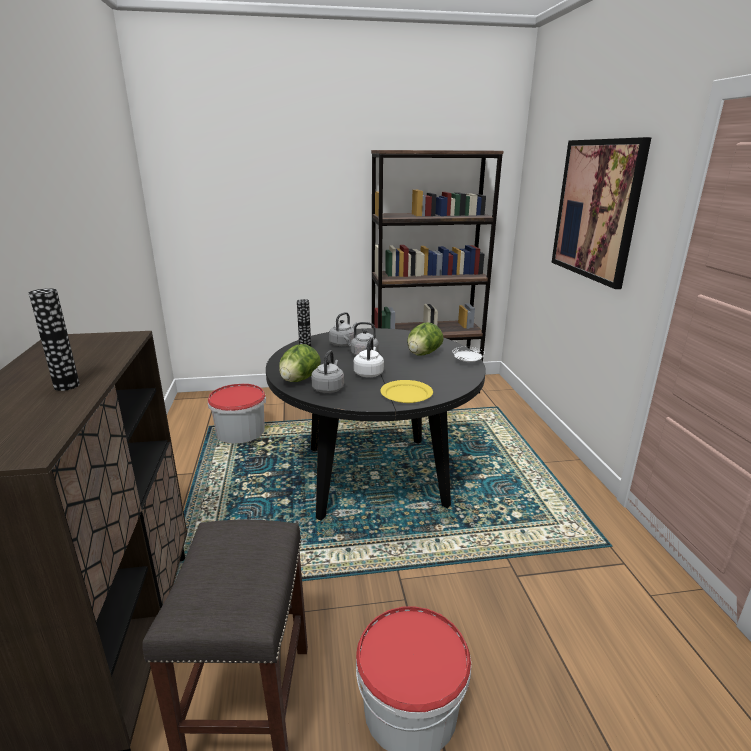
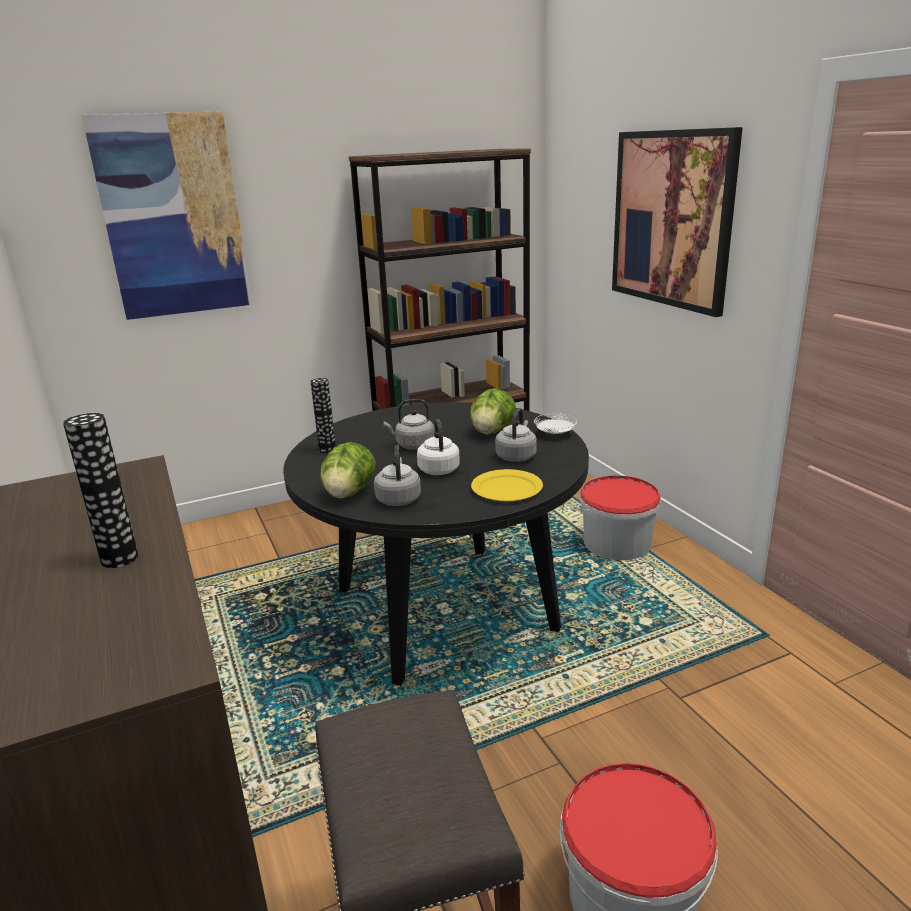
camera: 15 degrees left, 0 degrees up
(240, 432) = (222, 586): bucket -> bucket (617, 544)
(248, 184) = (173, 217): none -> picture
(343, 343) = (375, 433): grey kettle -> grey kettle (516, 456)

